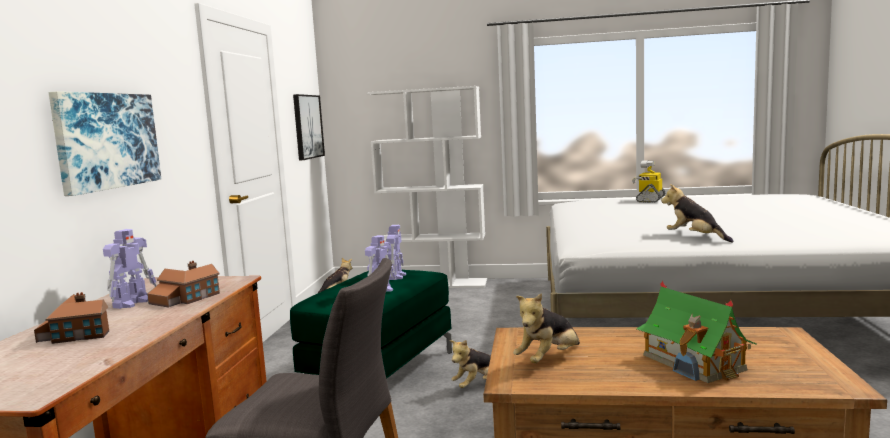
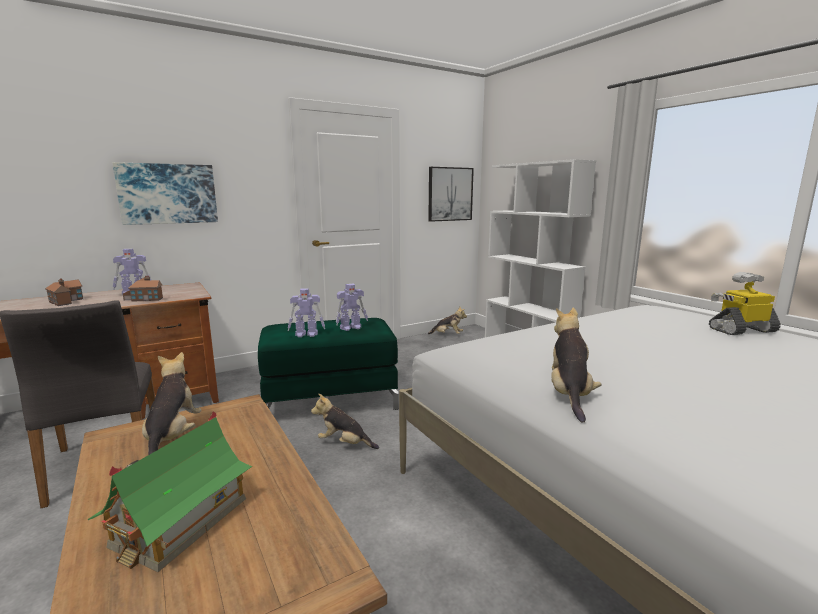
camera: 50 degrees right, 5 degrees up
(548, 359) = (173, 437): plush toy -> plush toy turned 75 degrees clockwise

